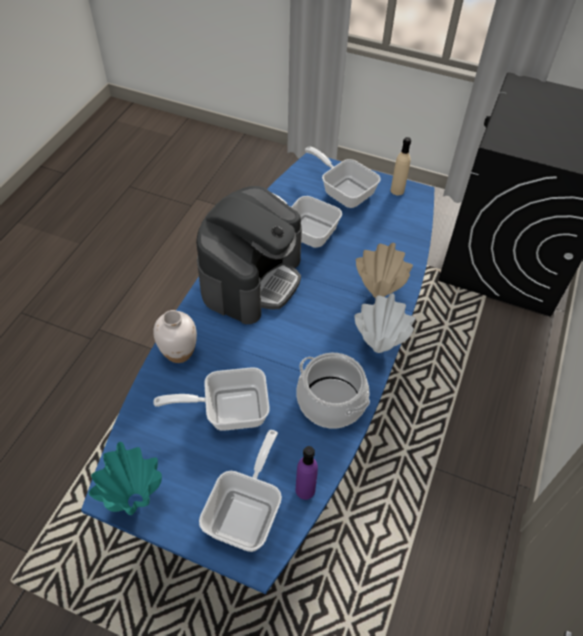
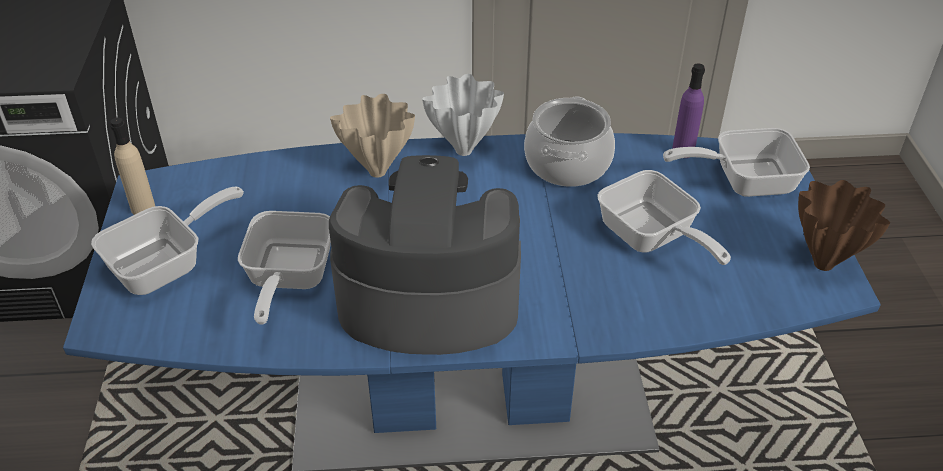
camera: 115 degrees left, 10 degrees down
(135, 502) = (824, 263): turquoise vase -> brown vase
(179, 352) = (614, 318): white vase -> none
(344, 191) = (167, 264): frying pan -> frying pan turned 150 degrees counterclockwise

